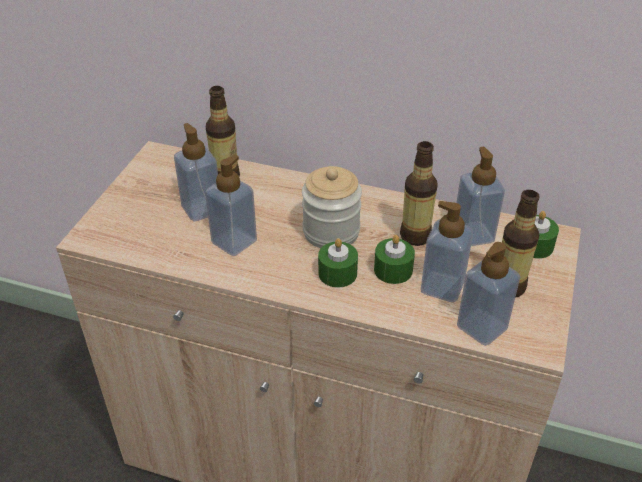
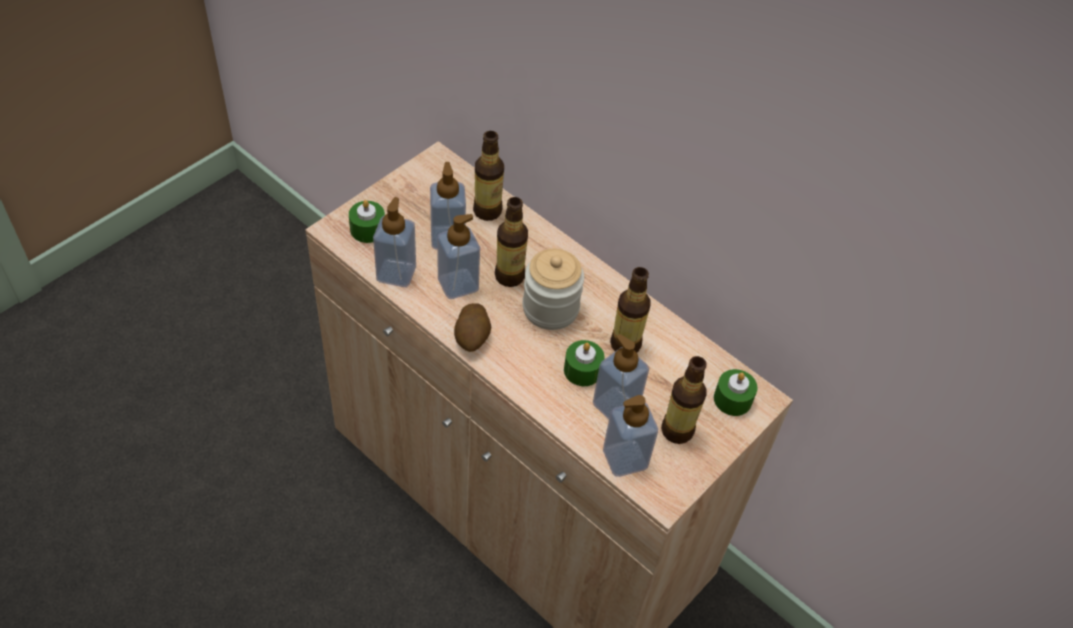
camera: 20 degrees right, 10 degrees up
(275, 279) = (472, 337): none -> potato
(278, 219) = (510, 276): none -> bottle
(337, 273) = (530, 353): green candle -> green candle (368, 229)
(473, 235) = (681, 364): soap dispenser -> soap dispenser (396, 273)

